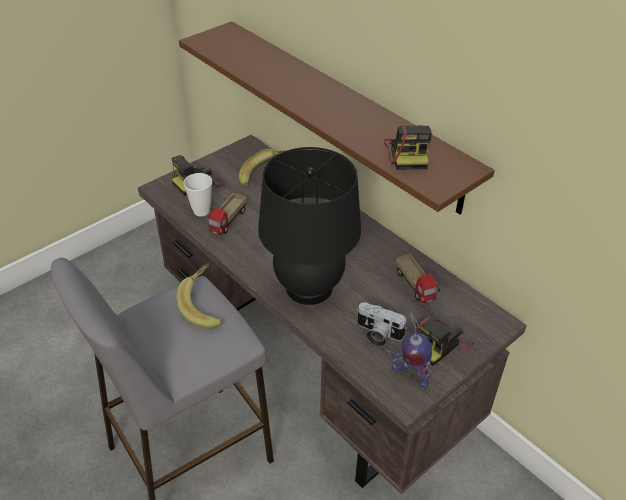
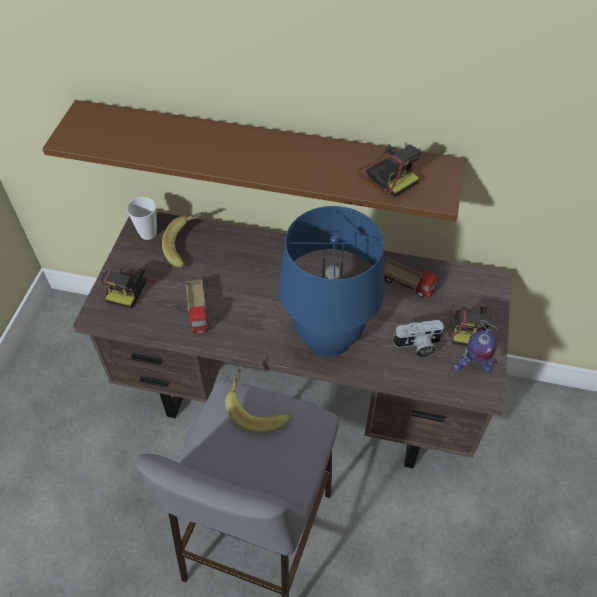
camera: 35 degrees left, 10 degrees up
(201, 211) = (163, 315): cup -> cup (148, 233)
(309, 287) = (328, 336): black table lamp -> blue table lamp

